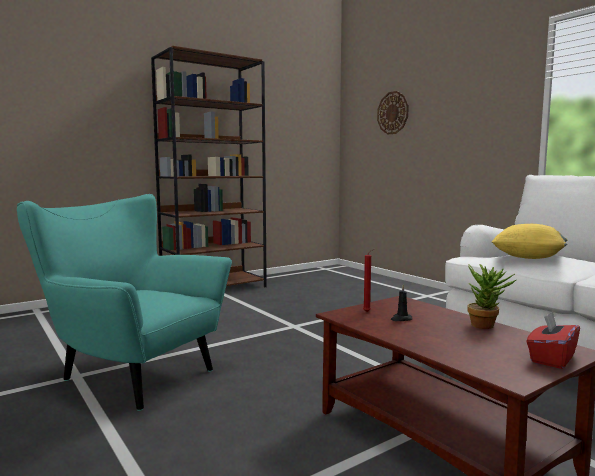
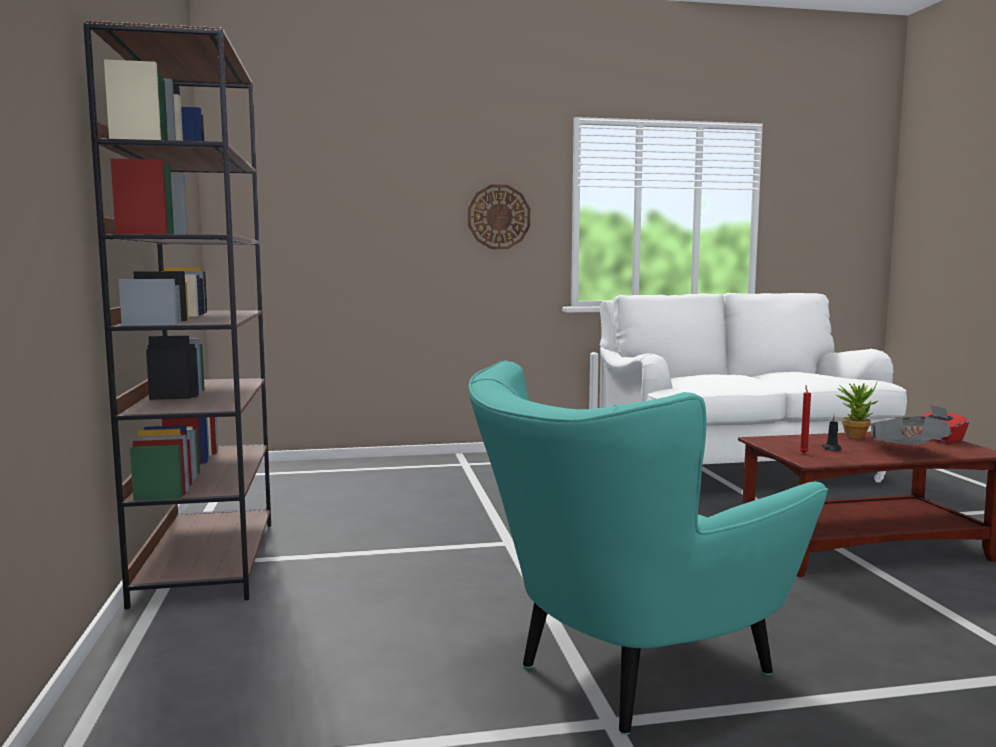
camera: 65 degrees left, 0 degrees up
(393, 113) = (338, 198): wall clock -> wall clock (499, 217)
(440, 344) = (908, 452): none -> newspaper
(528, 257) = (716, 379): yellow pillow -> none

